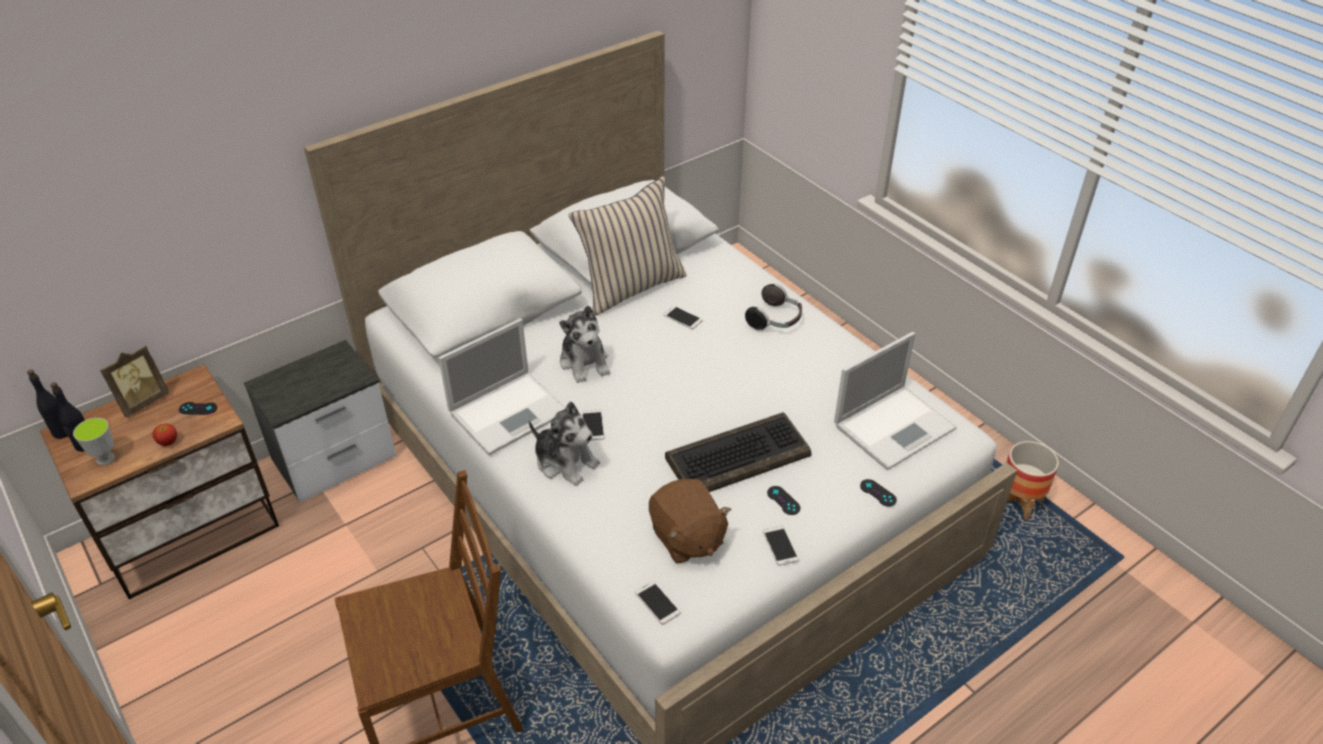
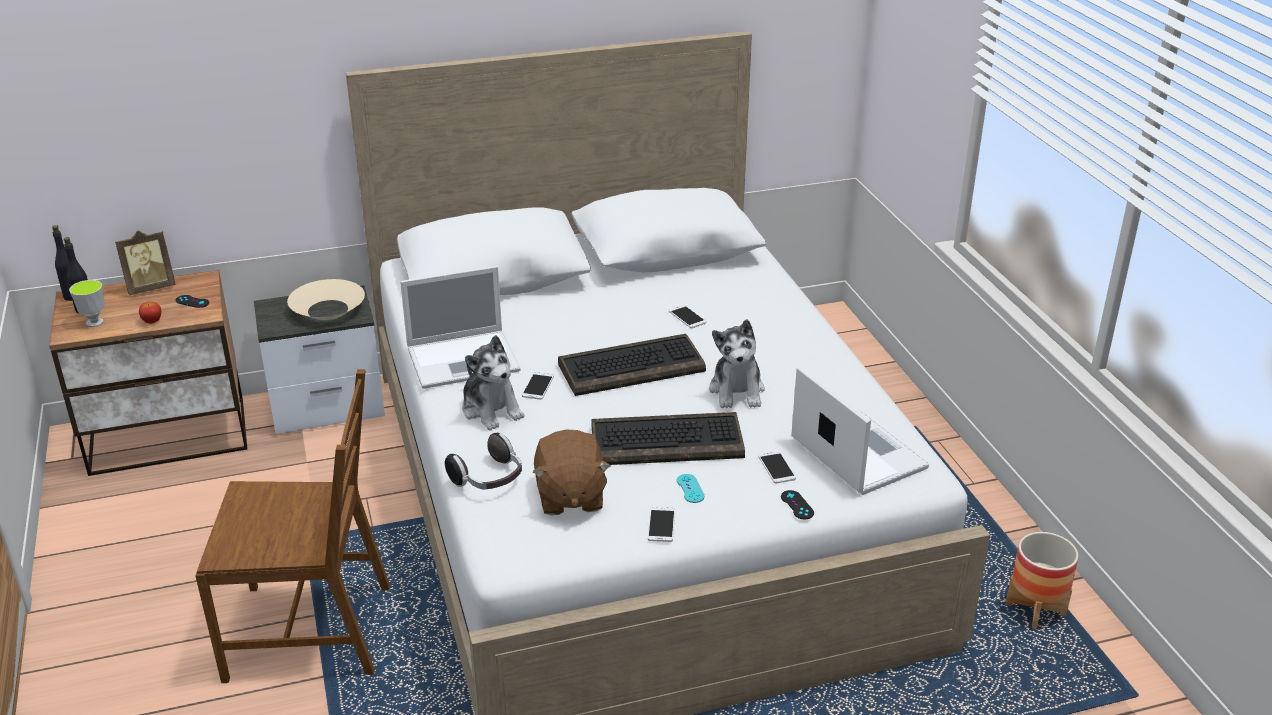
camera: 20 degrees right, 10 degrees down
(325, 376) = (327, 310): none -> beige bowl
(584, 362) = (563, 334): plush toy -> plush toy (737, 391)
(630, 287) = (650, 282): beige pillow -> none
(657, 603) = (505, 541): phone -> phone (776, 467)
(665, 383) = (632, 367): none -> keyboard
(775, 320) = (784, 337): headphones -> headphones (489, 480)
(783, 500) = (690, 488): black game controller -> turquoise game controller
(895, 426) = (856, 452): laptop -> laptop turned 105 degrees counterclockwise

